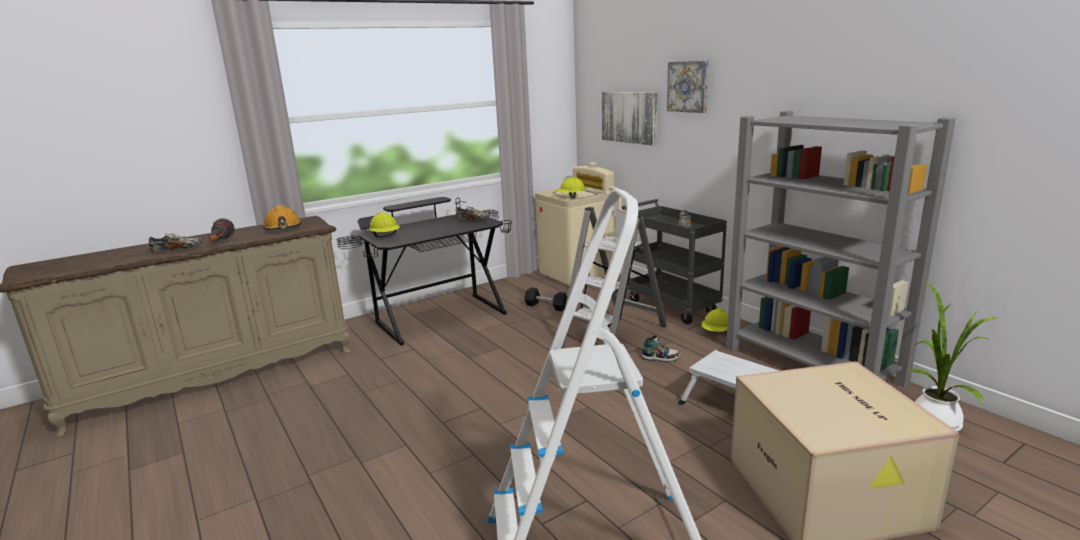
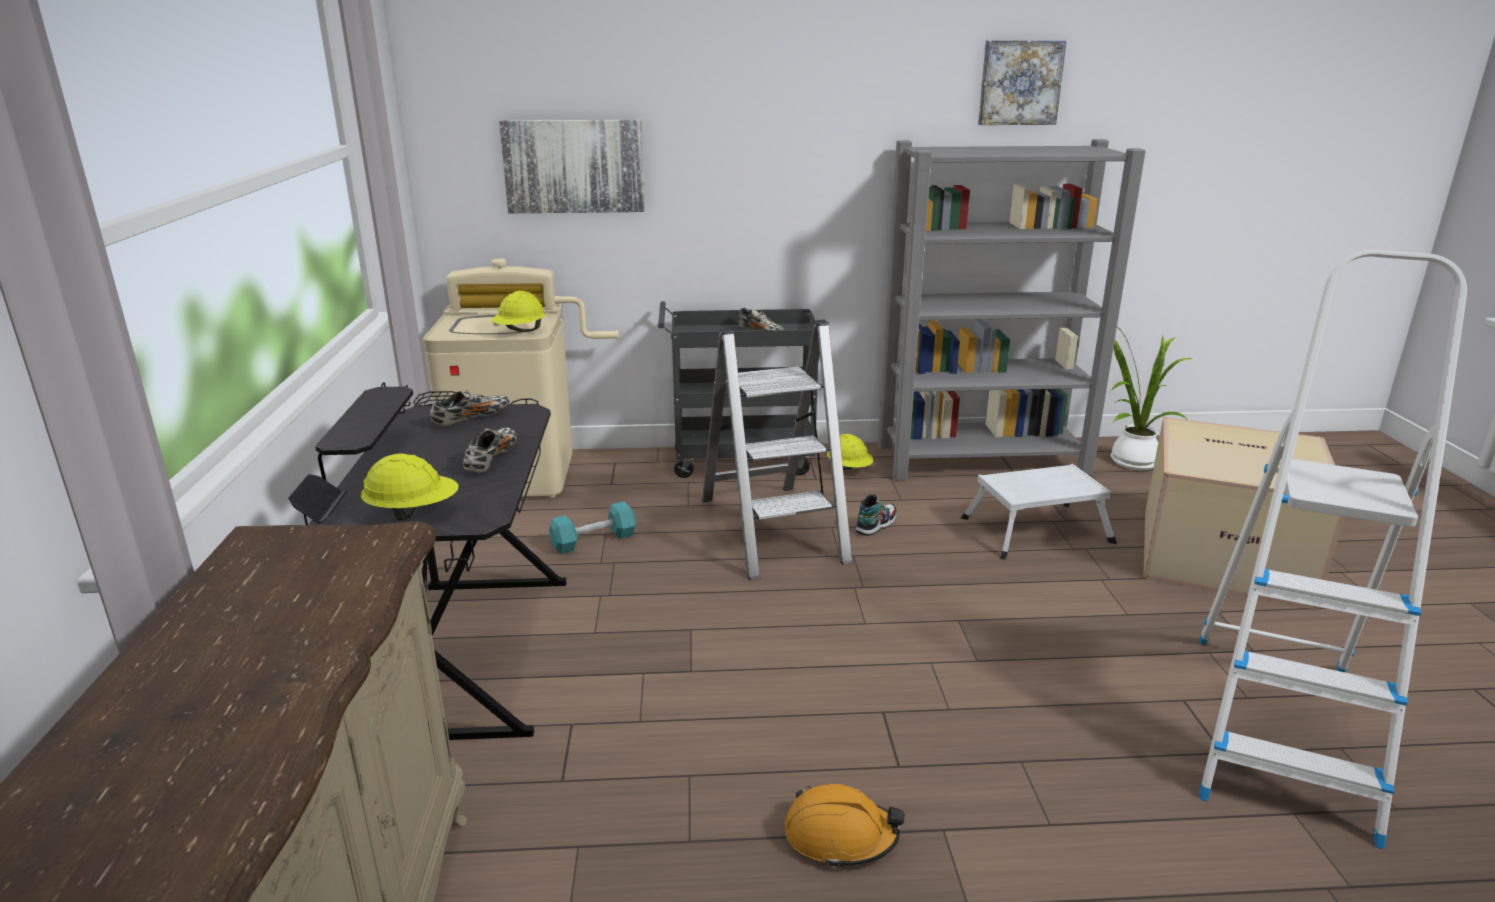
camera: 60 degrees left, 5 degrees up
(177, 250) = (214, 802): shoe -> shoe (491, 459)
(220, 243) = (277, 702): flashlight -> none
(283, 228) = (297, 584): orange hard hat -> orange hard hat (840, 836)
(546, 306) = (594, 540): black dumbbell -> turquoise dumbbell
(689, 86) = (713, 108): picture -> picture (1019, 82)

